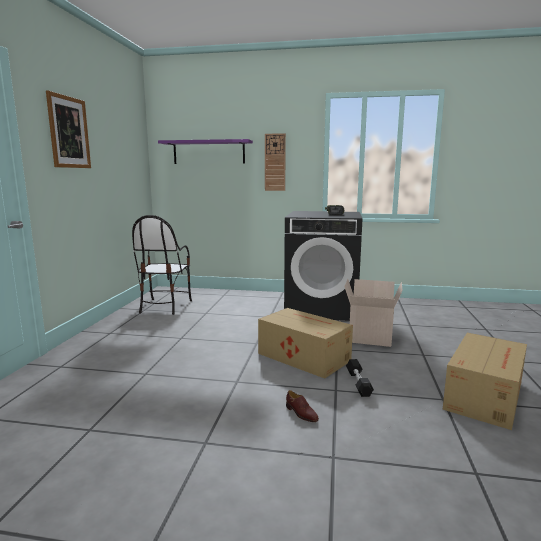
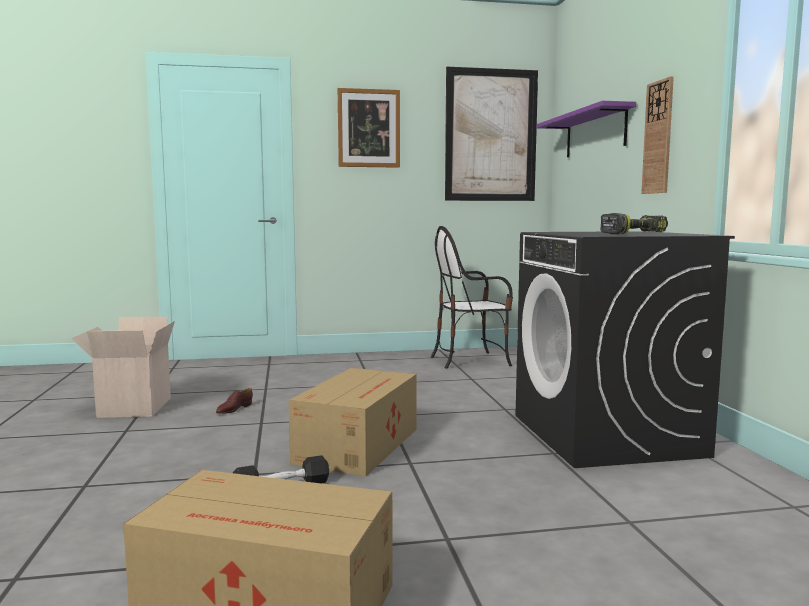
camera: 70 degrees right, 5 degrees down
(127, 144) = (491, 135): none -> picture
(301, 413) = (185, 461): brown shoe -> brown shoe (234, 409)
(369, 338) = (488, 484): cardboard box -> cardboard box (133, 407)

